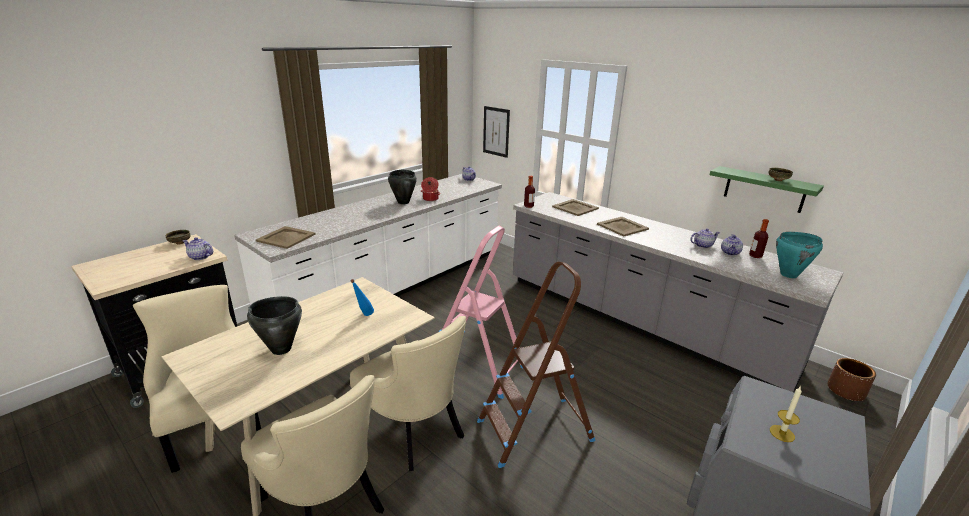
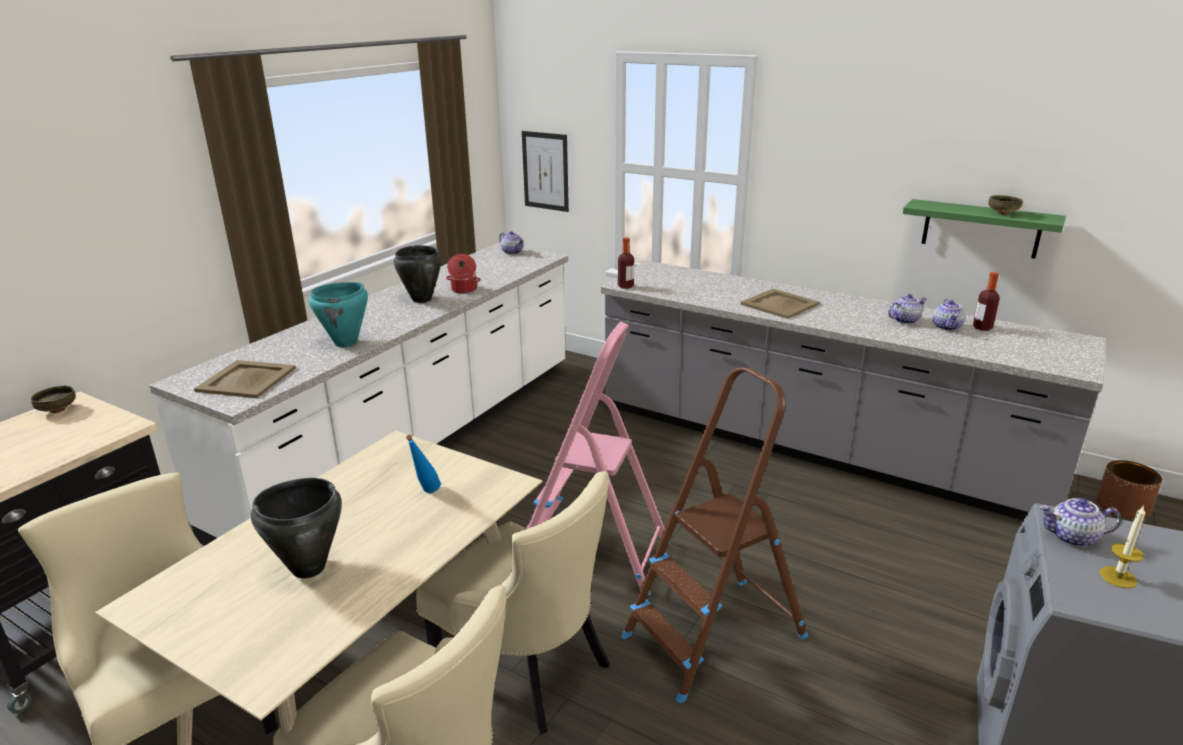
camera: 10 degrees left, 0 degrees up
(200, 257) = (108, 430): teapot -> teapot (1072, 537)
(575, 208) = (698, 282): beige tray -> none
(789, 275) = (1038, 350): turquoise cooking pot -> turquoise cooking pot (346, 343)

